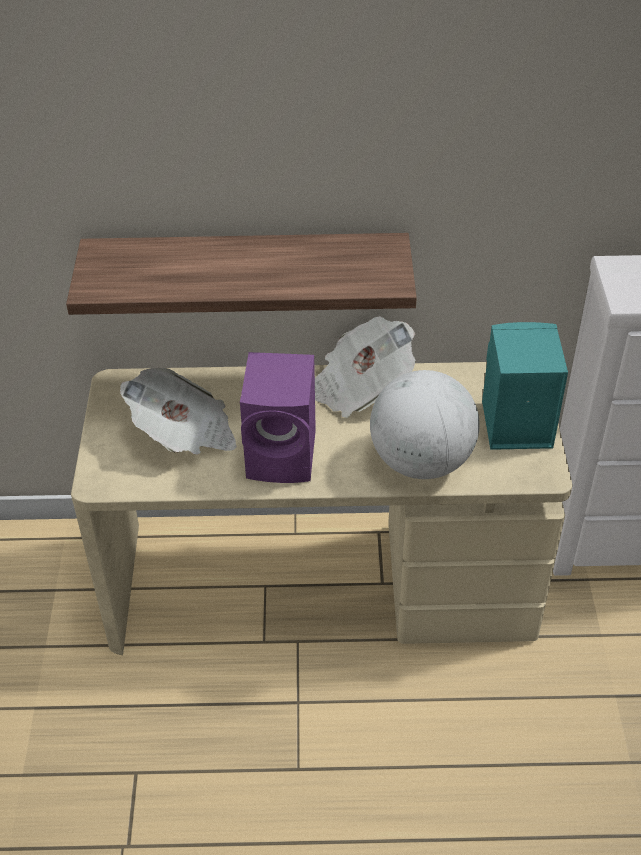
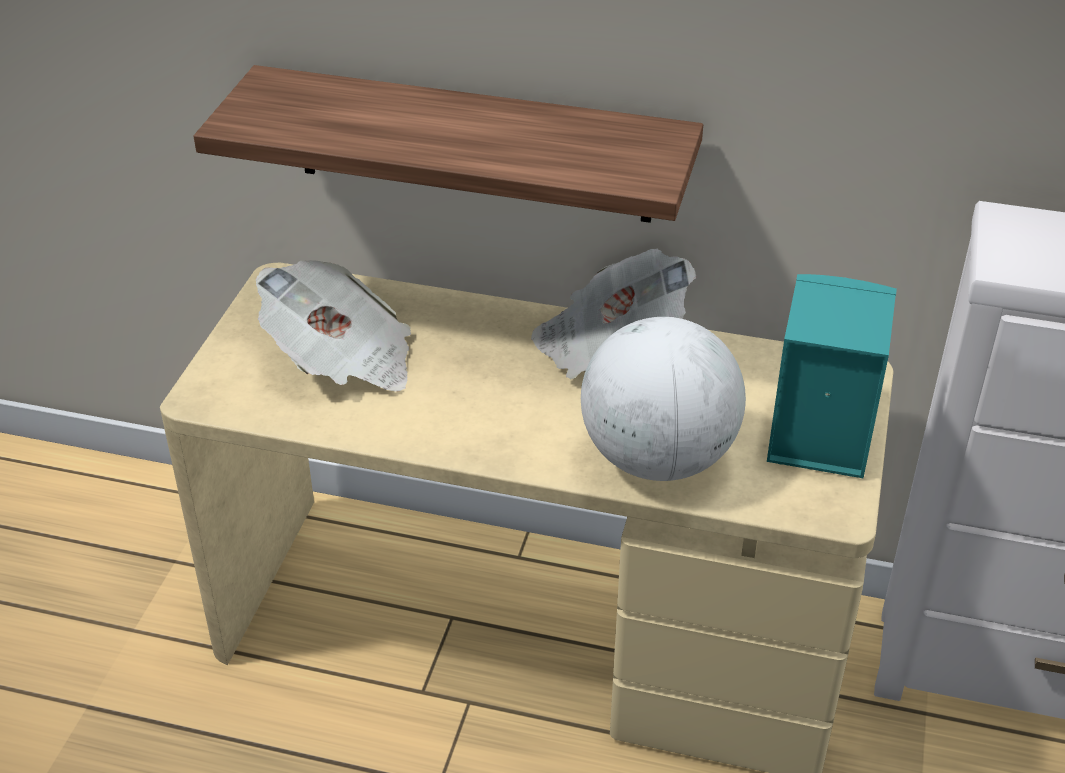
camera: 15 degrees right, 5 degrees down
(284, 456) = (466, 413): purple speaker -> none

